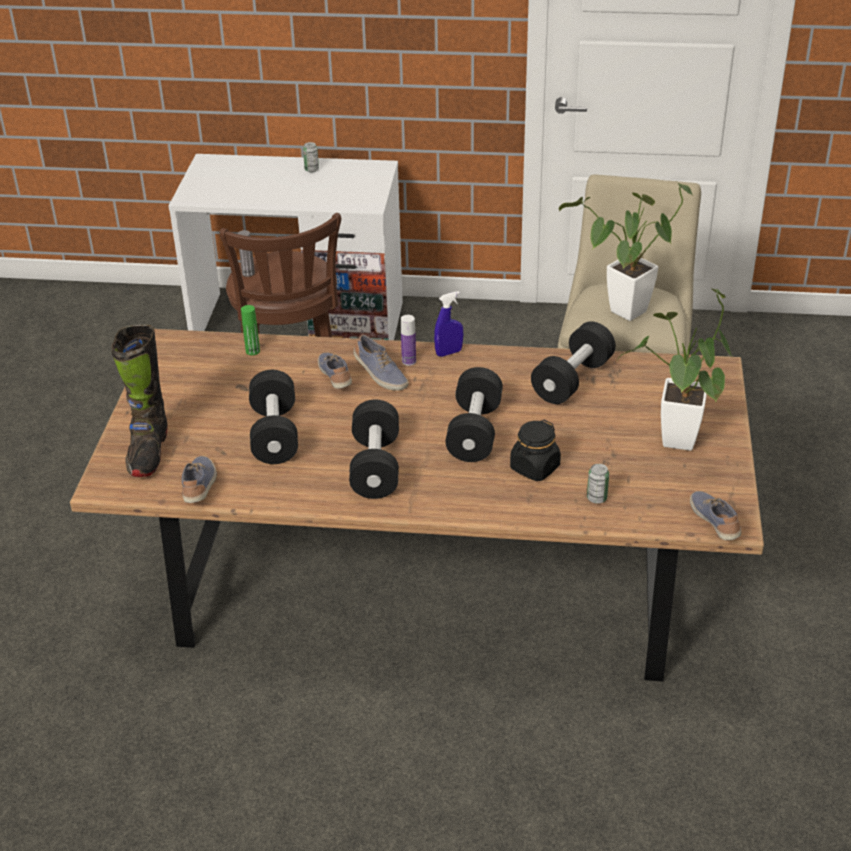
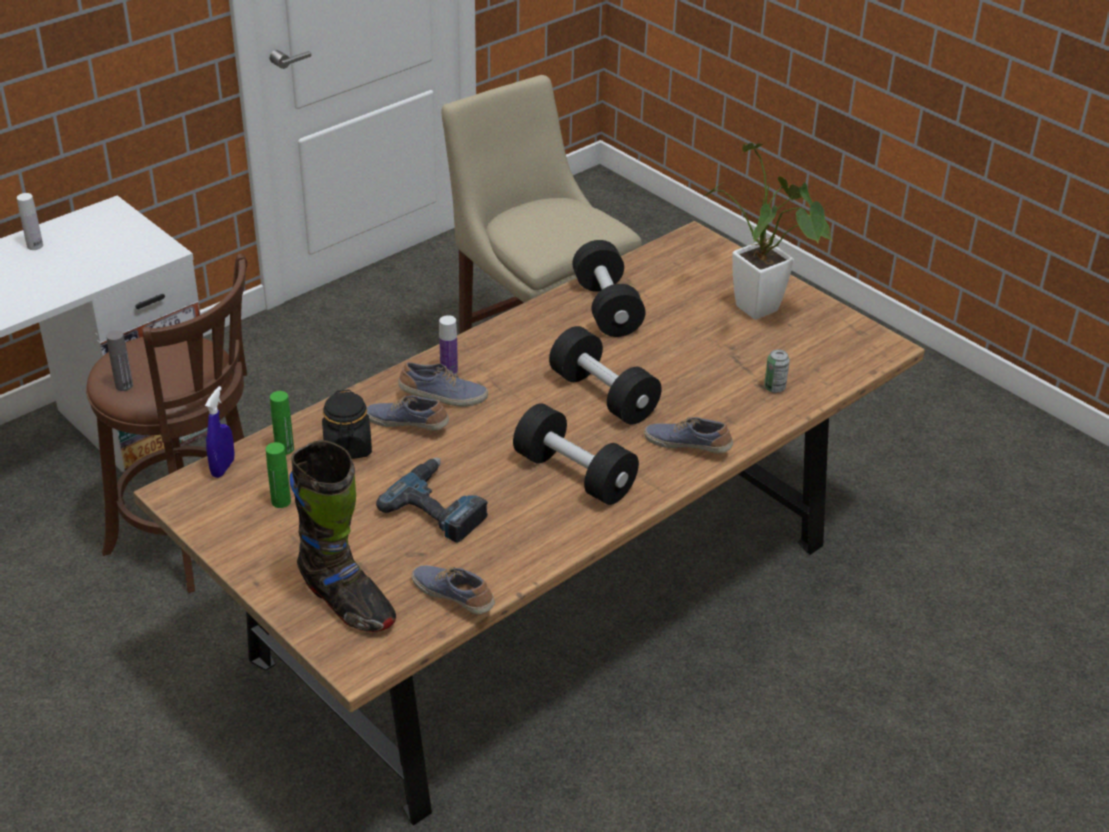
camera: 50 degrees left, 0 degrees up
(205, 378) = (281, 501): none -> green bottle
(275, 434) = (440, 506): black dumbbell -> power drill
(311, 169) = (35, 246): can -> white bottle
(449, 352) = (471, 344): blue spray bottle -> blue spray bottle (223, 468)
(534, 468) = (695, 394): black jar -> black jar (348, 447)
(622, 315) = (561, 233): potted plant -> none
(715, 522) = (874, 353): shoe -> shoe (688, 445)

